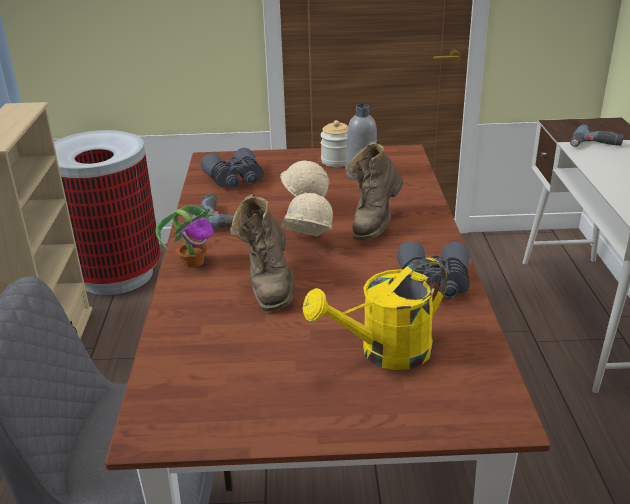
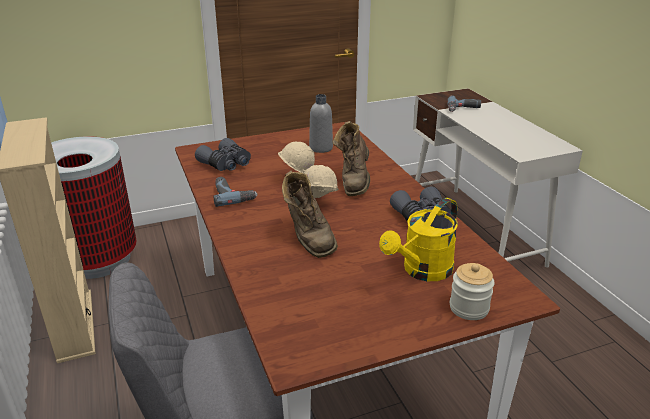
camera: 20 degrees left, 0 degrees up
(193, 261) = (237, 231): potted plant -> none
(336, 161) = (295, 140): jar -> jar (469, 308)

